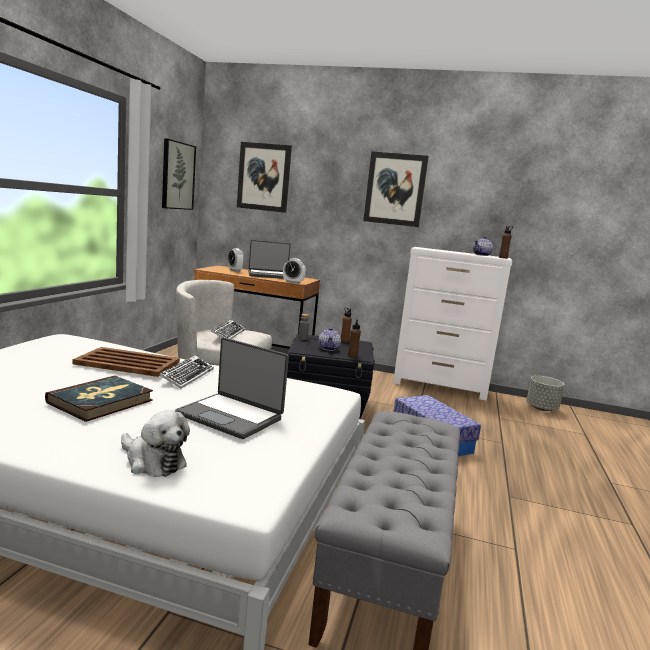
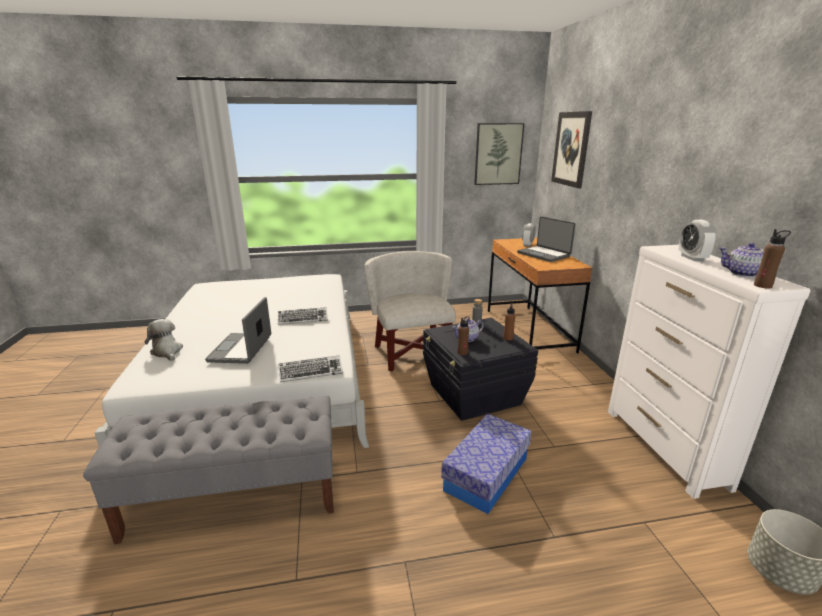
camera: 65 degrees right, 10 degrees up
(101, 401) = (233, 316): book -> none
(128, 363) = (301, 301): brown tray -> none
(153, 462) = (167, 351): plush toy -> plush toy turned 135 degrees clockwise
(228, 333) = (410, 299): keyboard -> keyboard (311, 372)
(293, 282) = (537, 266): alarm clock -> alarm clock (692, 258)
(395, 189) = (672, 160): picture -> none

